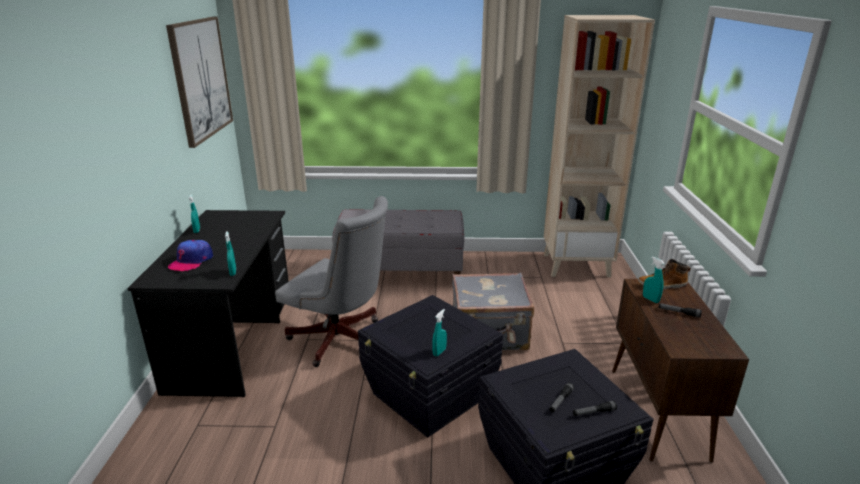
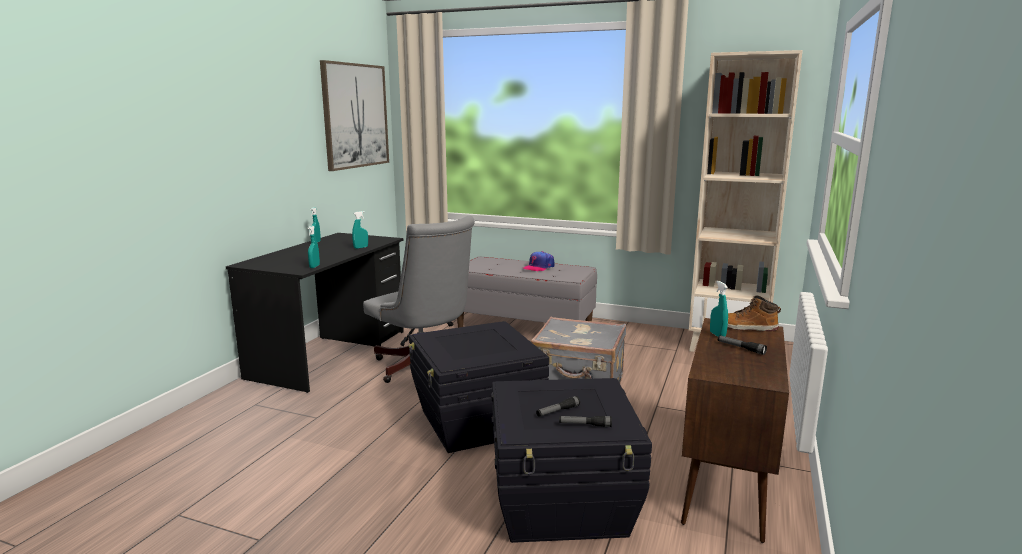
camera: 20 degrees right, 10 degrees down
(191, 261) = (290, 257): cap -> cap (538, 267)
(439, 352) = (469, 358): turquoise spray bottle -> turquoise spray bottle (361, 247)

